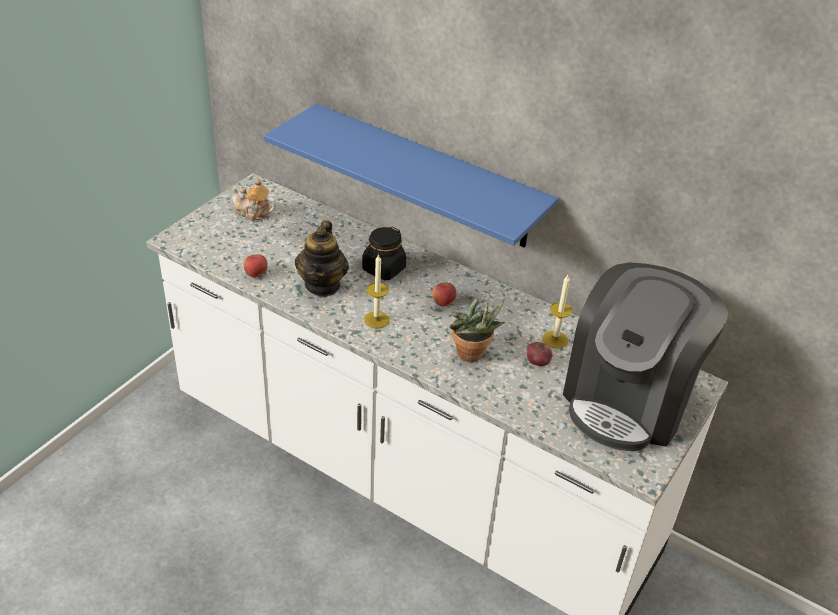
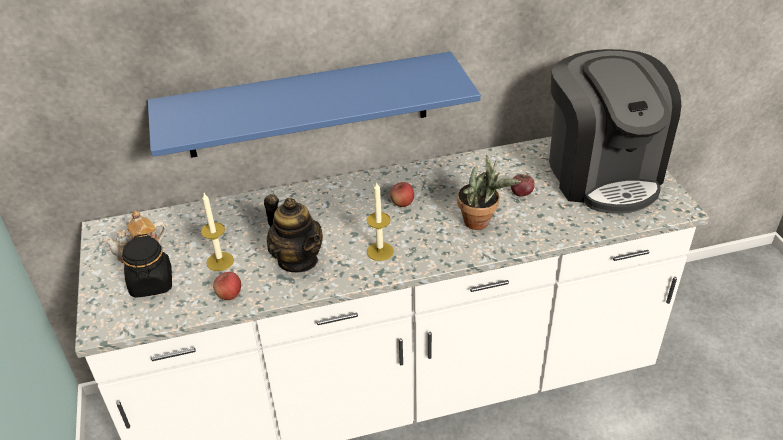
camera: 45 degrees left, 0 degrees up
(383, 269) = (322, 213): black jar -> black jar (152, 283)
(555, 339) = (506, 171): candle -> candle (220, 261)

